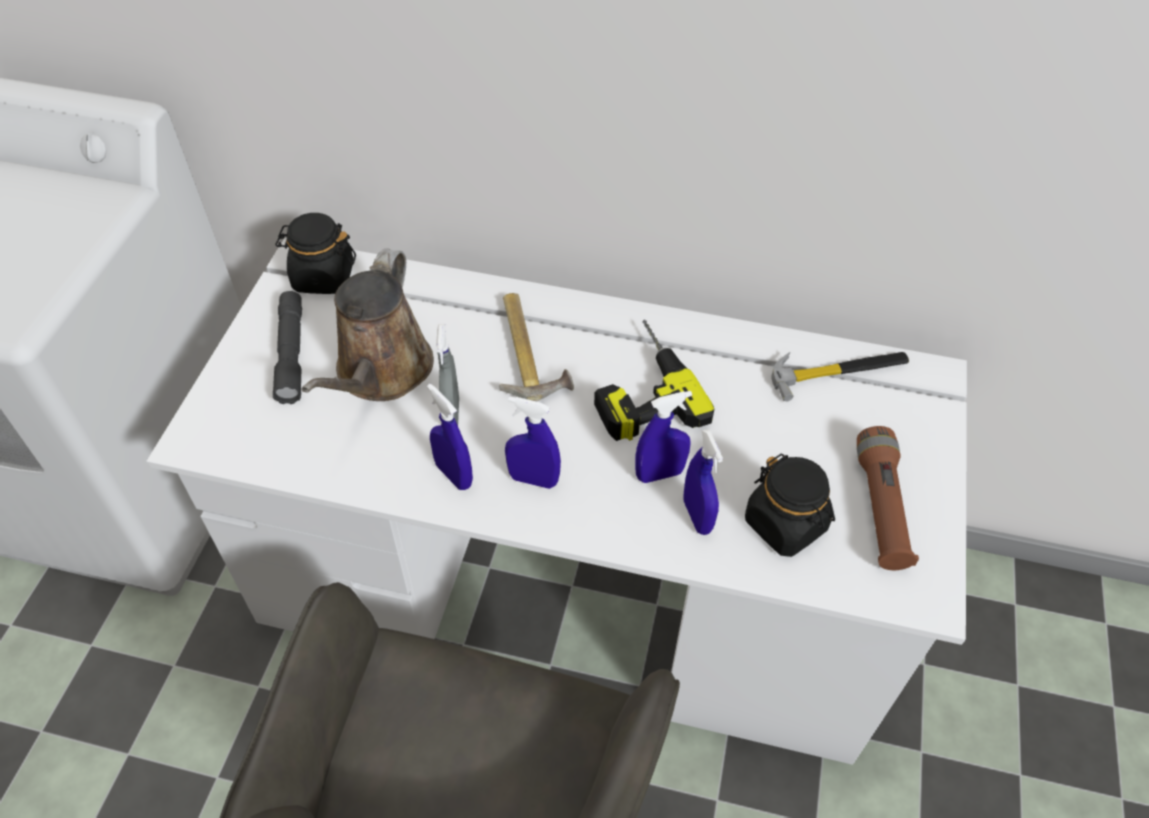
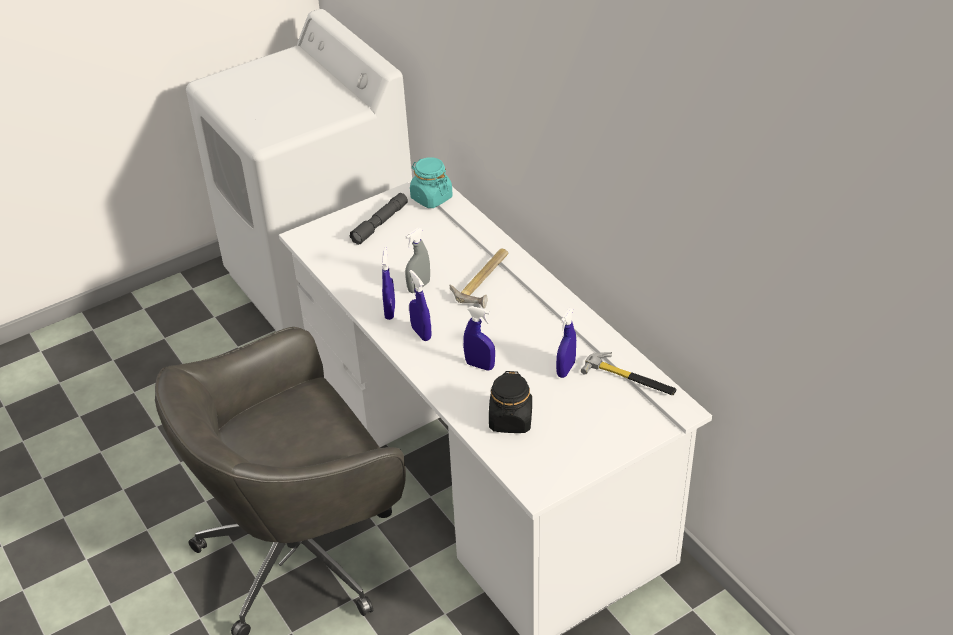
camera: 45 degrees right, 10 degrees down
(323, 277) = (431, 198): black jar -> turquoise jar
(381, 373) = (408, 253): brown watering can -> none
(639, 387) = (517, 326): power drill -> none
(697, 516) = (474, 391): blue spray bottle -> blue spray bottle (566, 369)
(880, 507) = (566, 443): brown flashlight -> none

